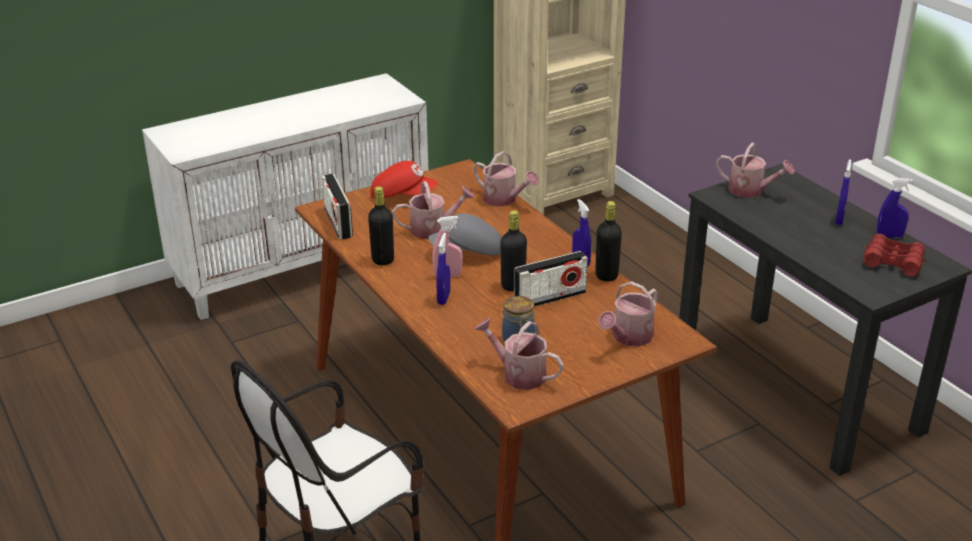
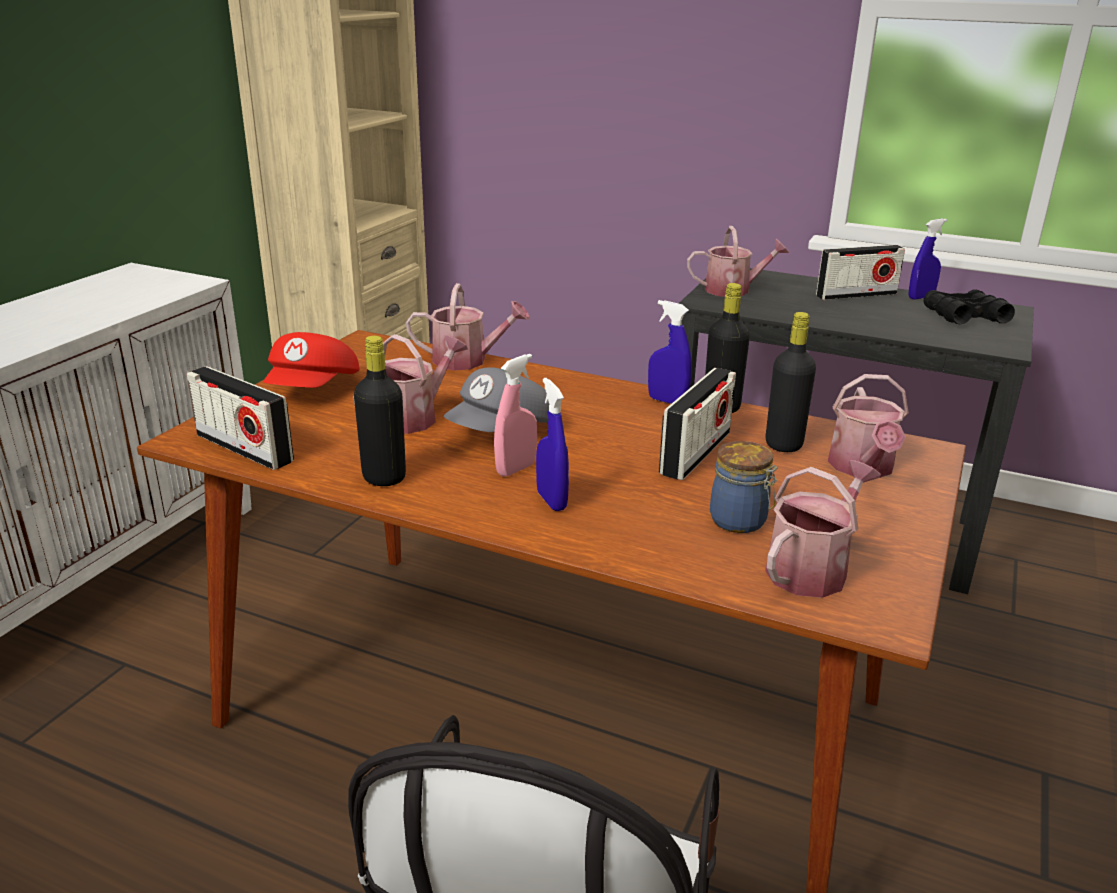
camera: 35 degrees left, 5 degrees down
(403, 196) = (314, 389): red cap -> red cap turned 120 degrees clockwise
(513, 285) = (625, 453): black bottle -> black bottle (783, 444)
(519, 374) = (812, 568): watering can -> watering can turned 135 degrees clockwise
(839, 220) = (856, 295): blue spray bottle -> radio
(892, 262) = (965, 317): red binoculars -> black binoculars

